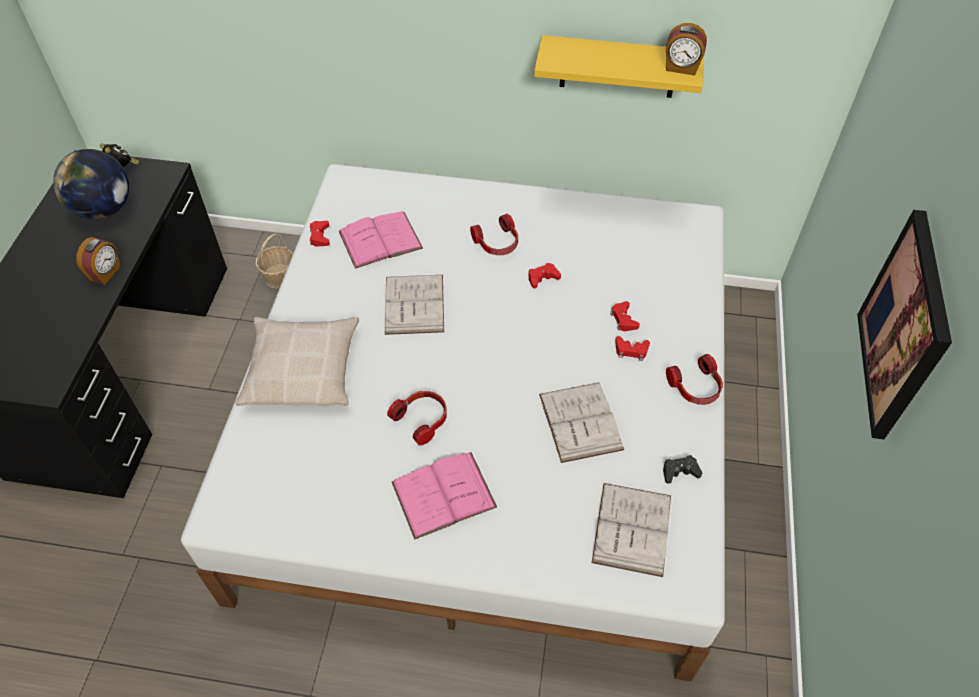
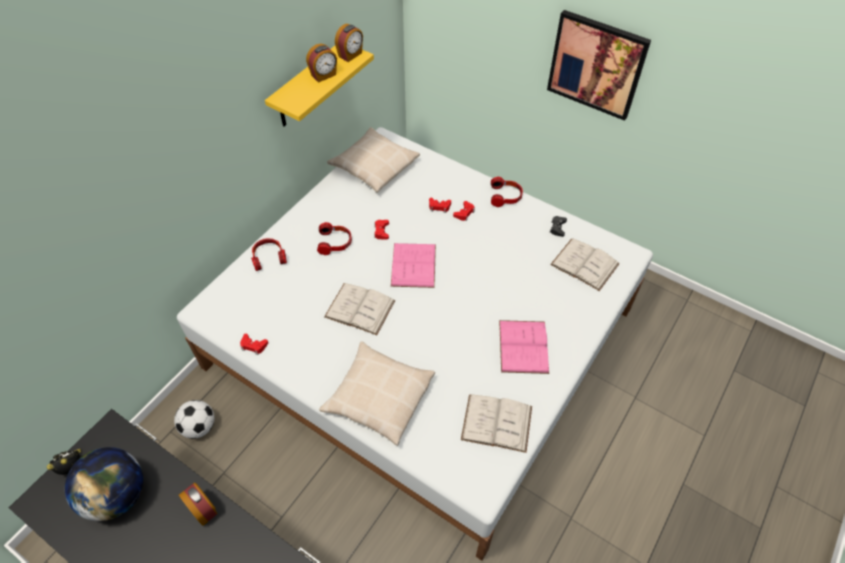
camera: 65 degrees left, 0 degrees up
(280, 276) = (199, 427): basket -> football
(380, 240) = (284, 308): pink book -> pink book (413, 265)
(422, 419) = (460, 338): headphones -> headphones (269, 257)
(580, 421) = (503, 257): white book -> white book (496, 423)
(622, 61) = (324, 75): none -> alarm clock
(646, 228) = (374, 166): none -> beige pillow

